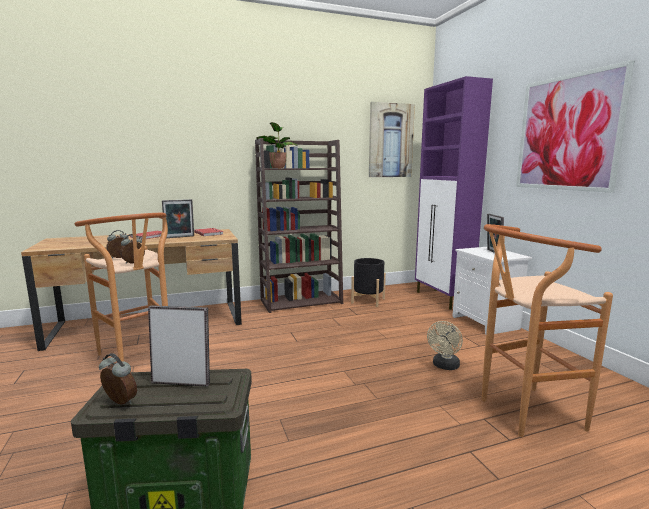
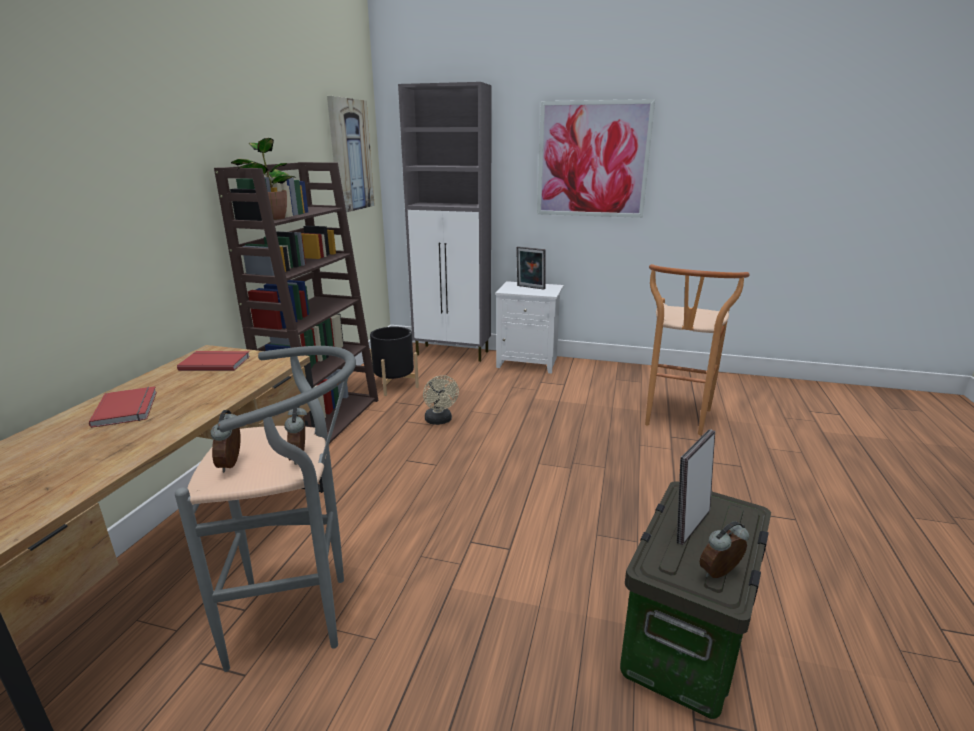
camera: 55 degrees left, 10 degrees up
(139, 356) = (303, 615): brown stool -> grey stool
(179, 237) = (199, 388): picture frame -> none
(442, 299) = (453, 353): purple cabinet -> grey cabinet
(444, 366) = (582, 414): beige fan -> beige fan (440, 421)

